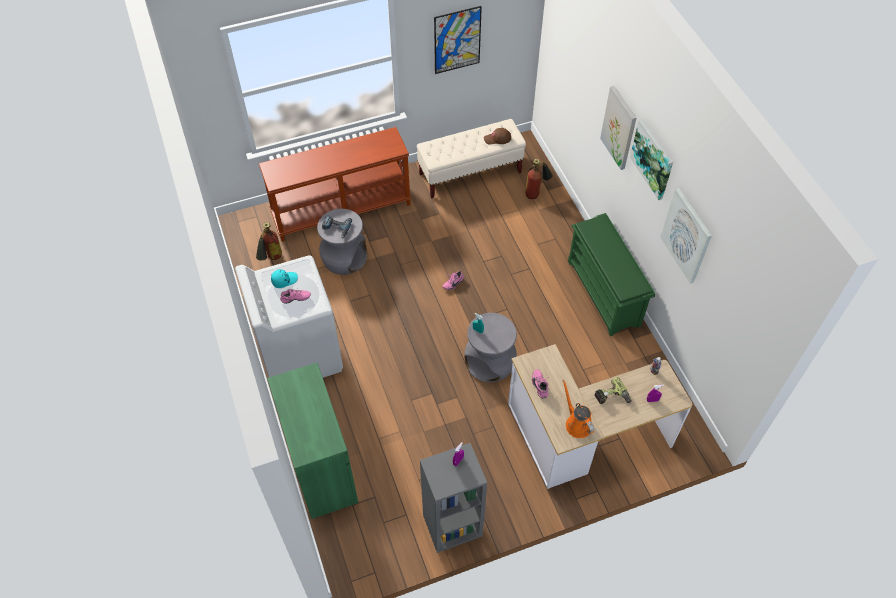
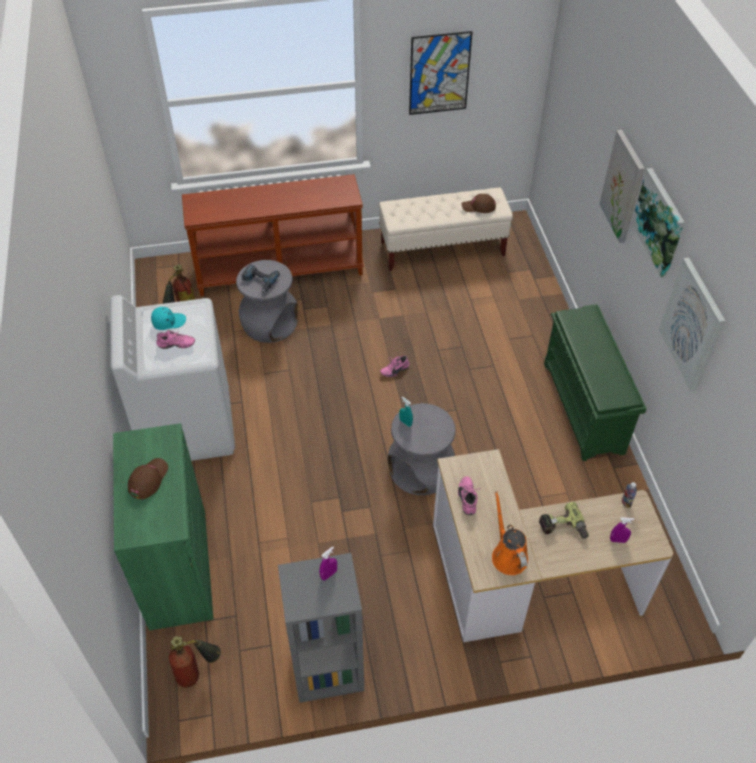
camera: 10 degrees right, 5 degrees down
(304, 410) = (148, 479): none -> brown cap
(536, 192) = (519, 280): fire extinguisher -> fire extinguisher (197, 673)

